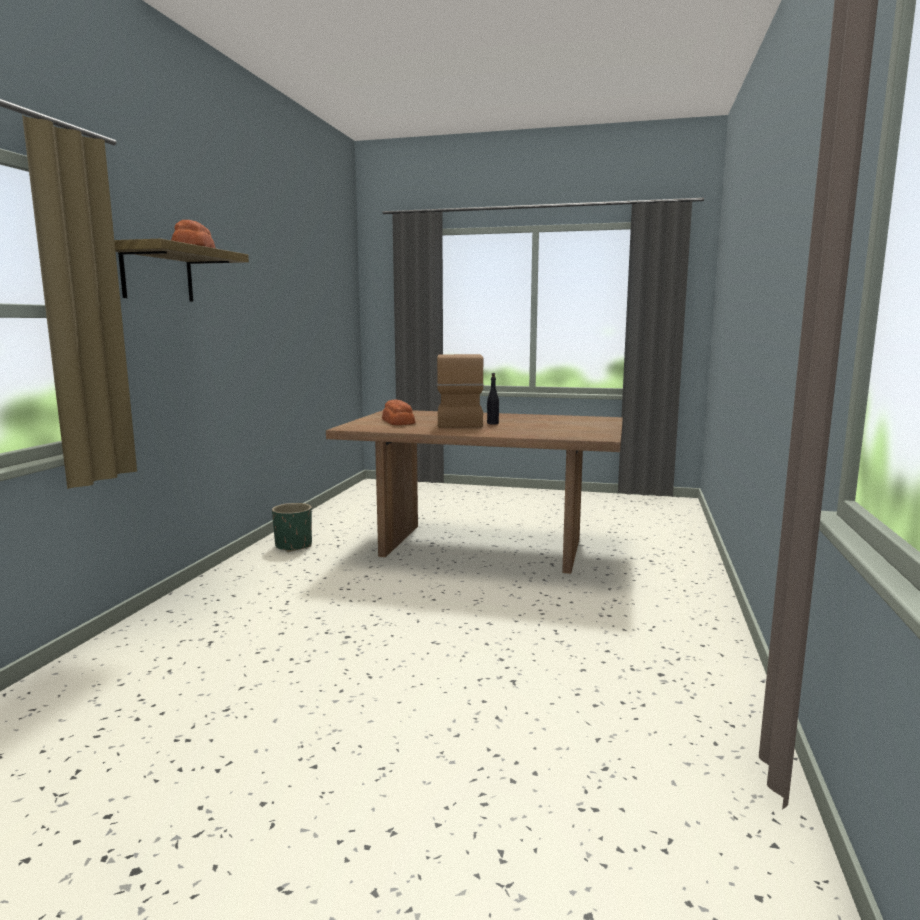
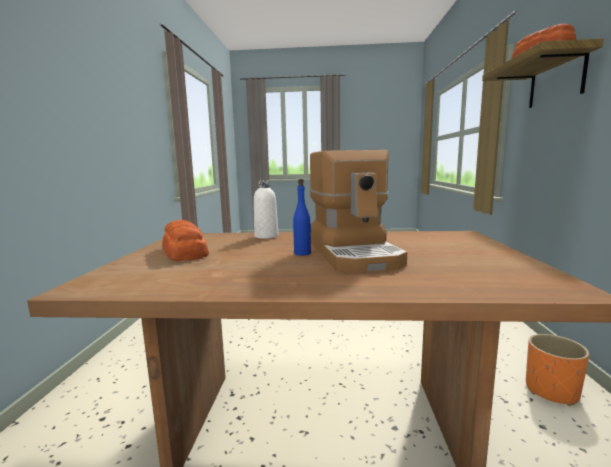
camera: 170 degrees right, 0 degrees up
(293, 546) = (551, 391): green planter -> orange planter
(398, 421) = (441, 249): bread -> bread (184, 252)
(492, 423) = (302, 253): black bottle -> blue bottle
(518, 434) = (266, 236): none -> white bottle

